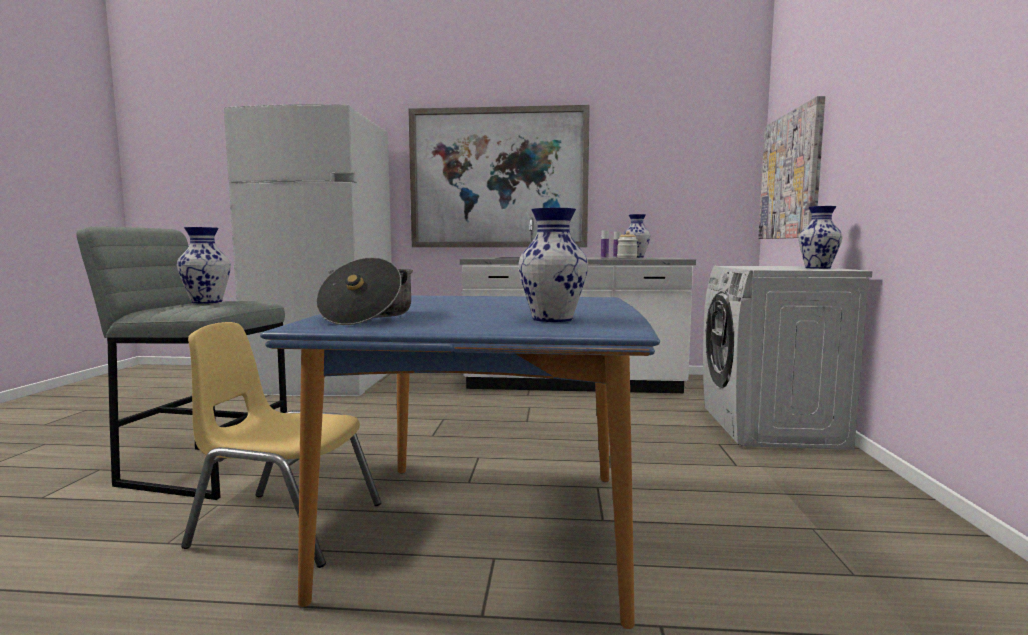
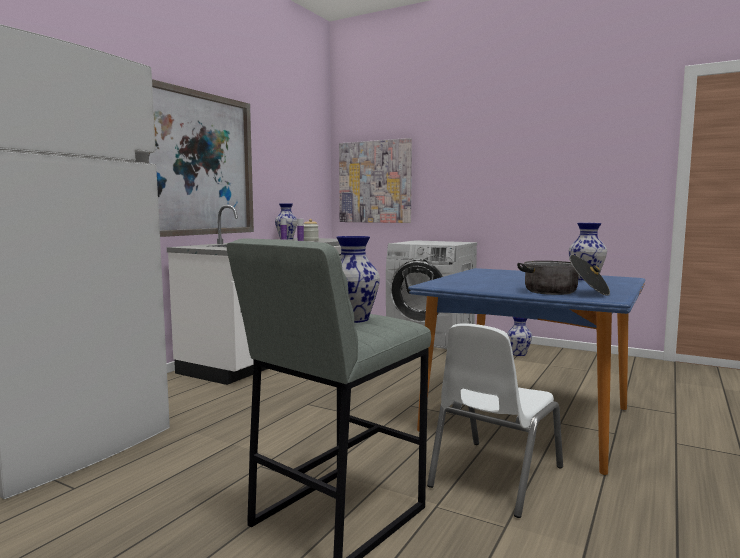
camera: 65 degrees left, 0 degrees up
(287, 525) = (494, 476): yellow chair -> white chair
(818, 268) = (444, 241): vase -> vase (519, 354)

